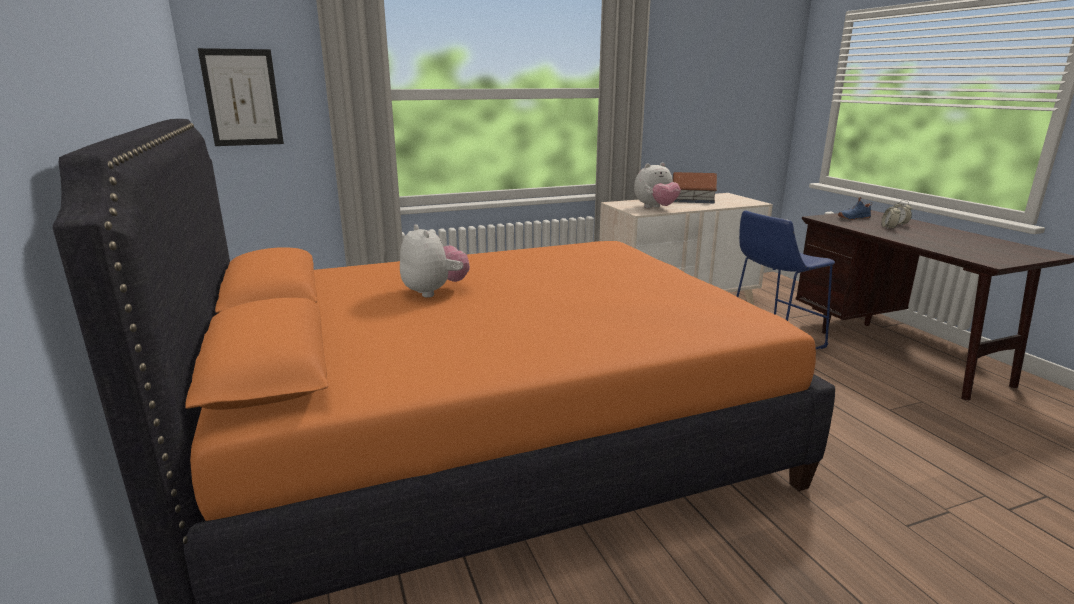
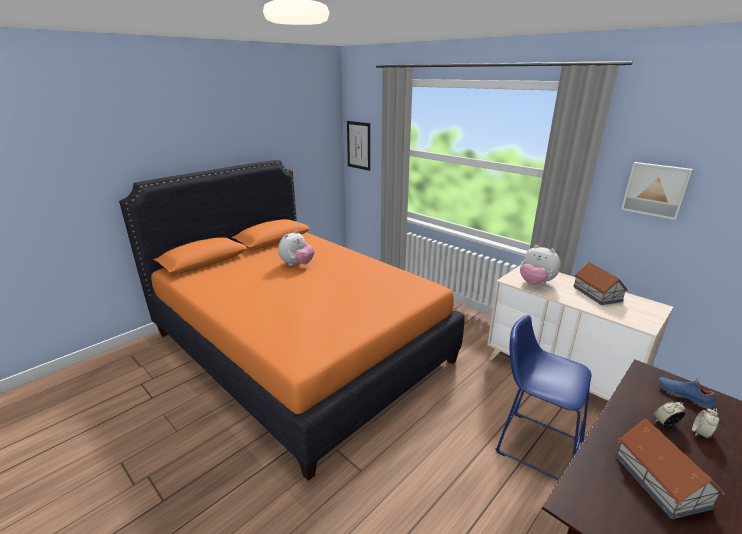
camera: 65 degrees right, 5 degrees up
(686, 91) = (655, 189): none -> picture
(955, 241) = (661, 481): none -> toy house

